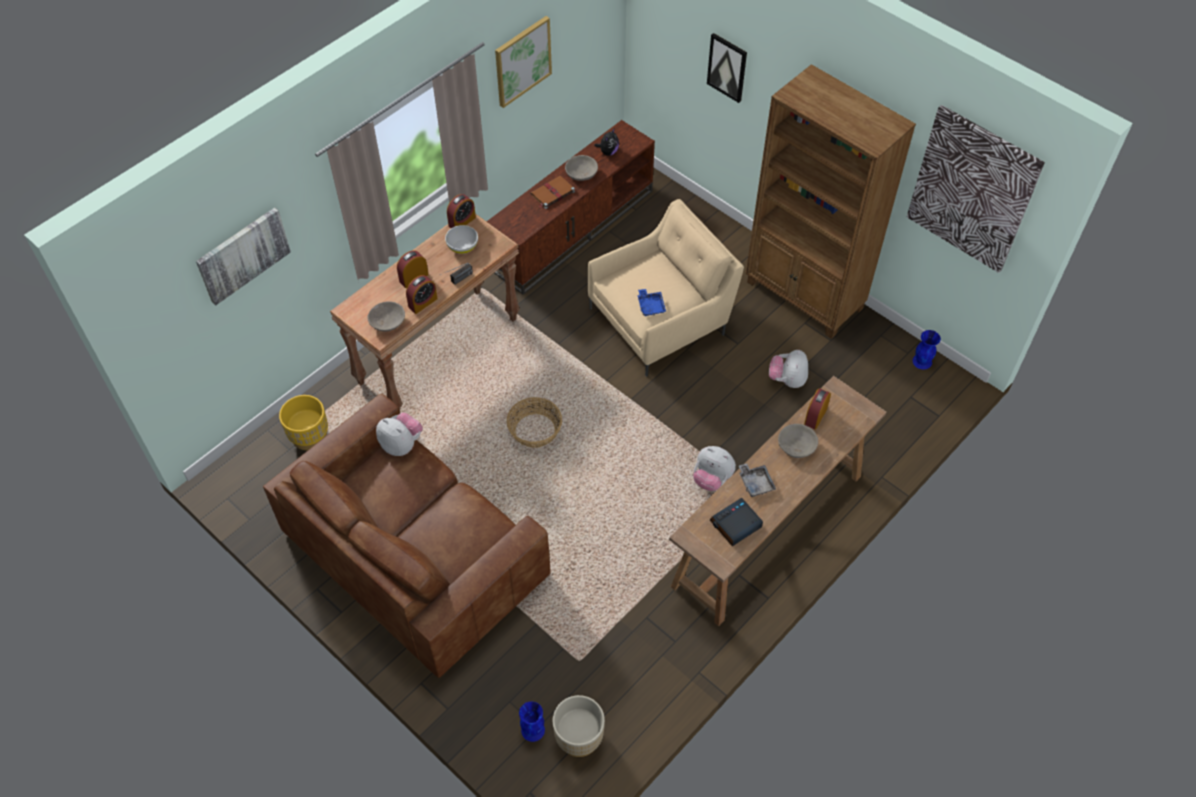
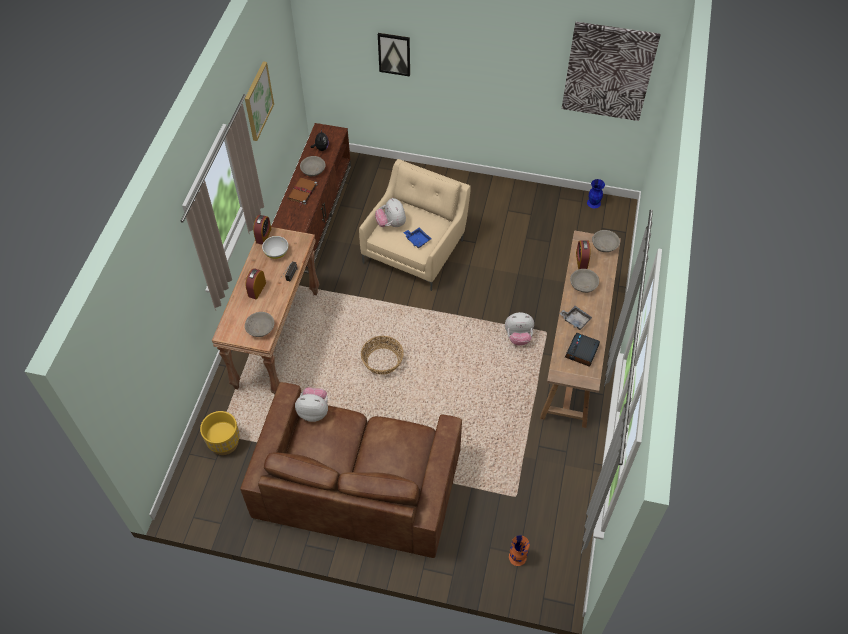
camera: 30 degrees left, 0 degrees up
(243, 254) = (152, 322): picture -> none
(423, 303) = (276, 304): alarm clock -> none
(533, 730) = (518, 557): blue vase -> orange vase
(579, 737) = (549, 545): beige planter -> none
(787, 380) = (521, 251): plush toy -> plush toy (391, 224)
(804, 296) = (496, 193): brown bookcase -> none
(858, 411) = (604, 245): none -> grey bowl

